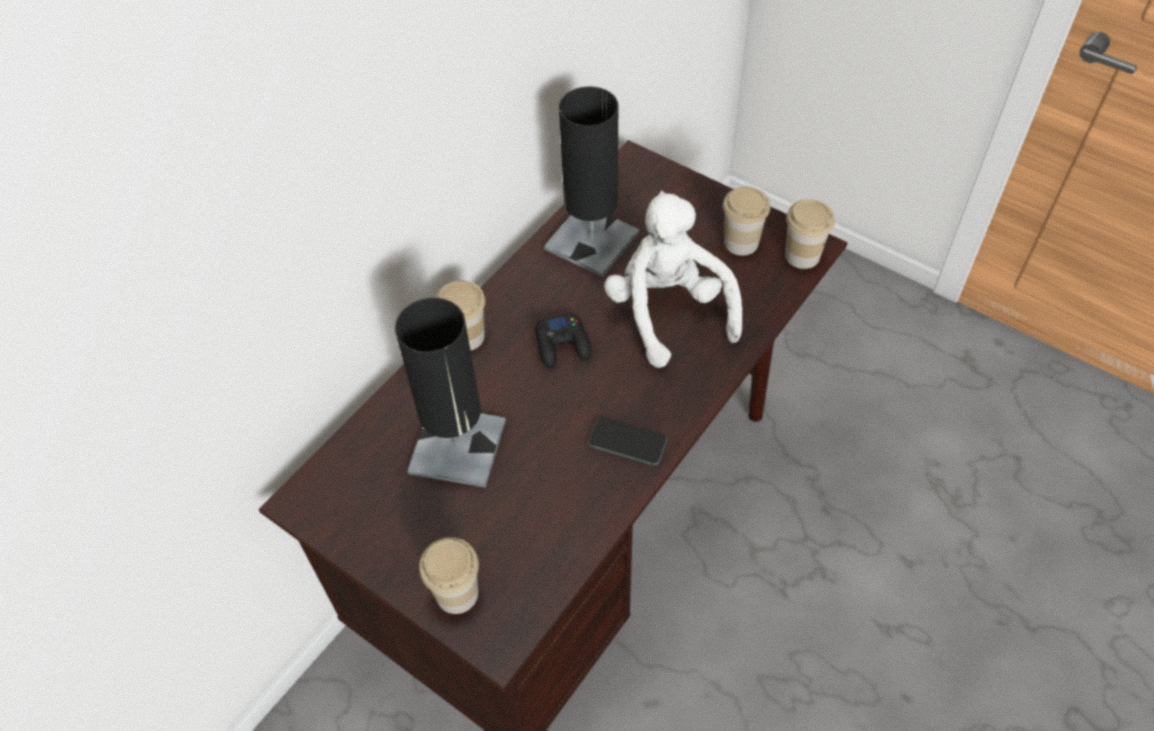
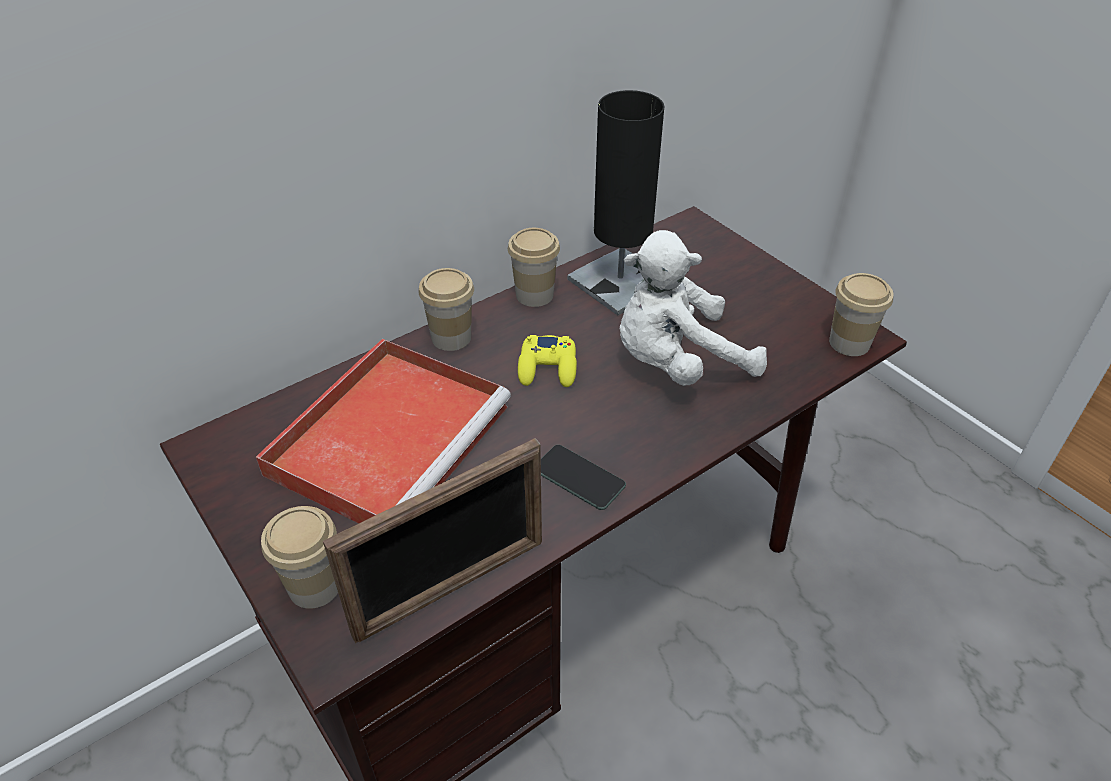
camera: 15 degrees right, 10 degrees down
(457, 446) = (391, 436): black table lamp -> red tray
(563, 345) = (548, 367): black game controller -> yellow game controller
(565, 563) = (451, 588): none -> picture frame
(668, 312) = (677, 362): white plush toy -> white plush toy turned 105 degrees counterclockwise
(741, 242) = (782, 316): cup -> cup (534, 295)

